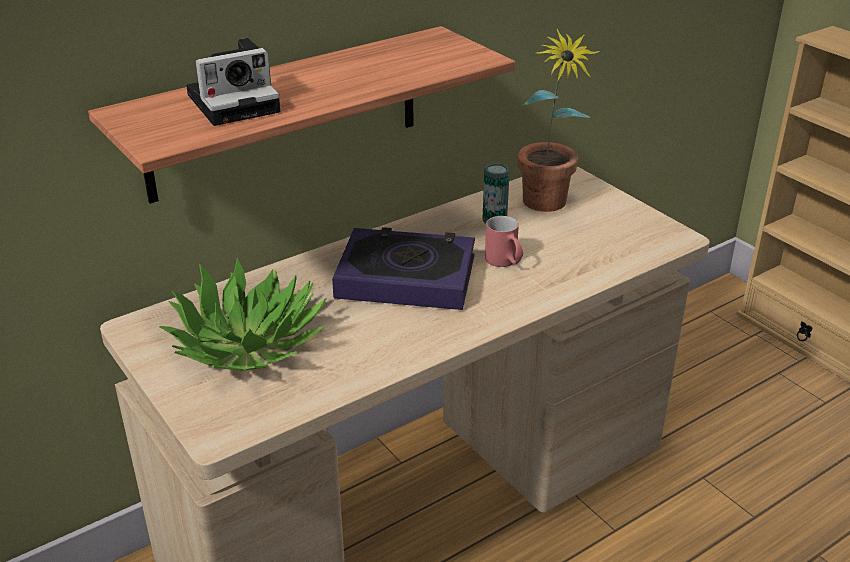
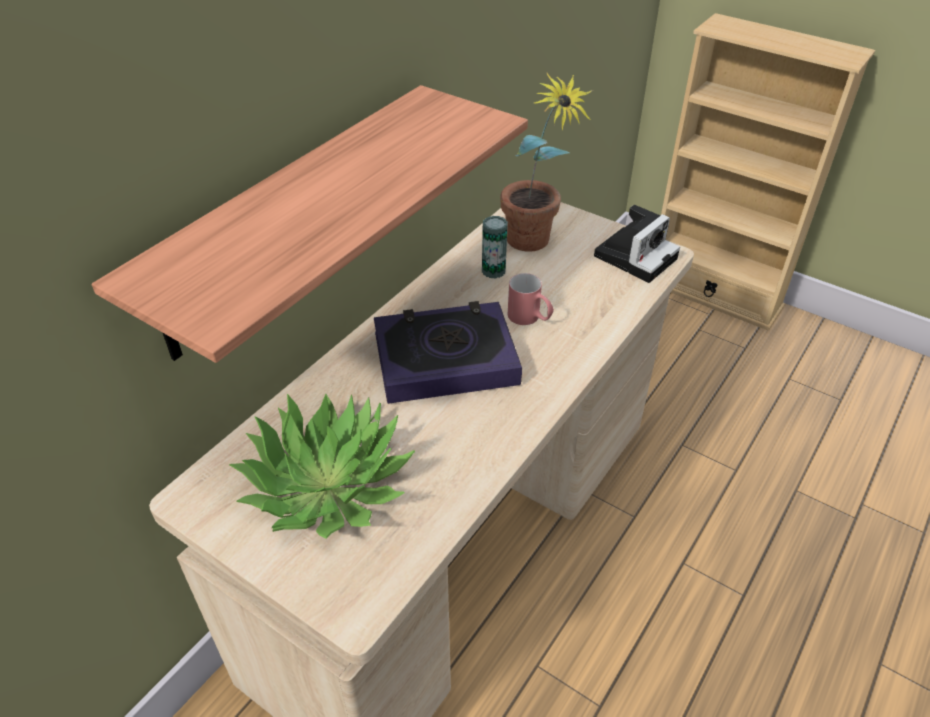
camera: 20 degrees left, 10 degrees up
(236, 102) = (269, 234): camera -> camera (636, 255)

